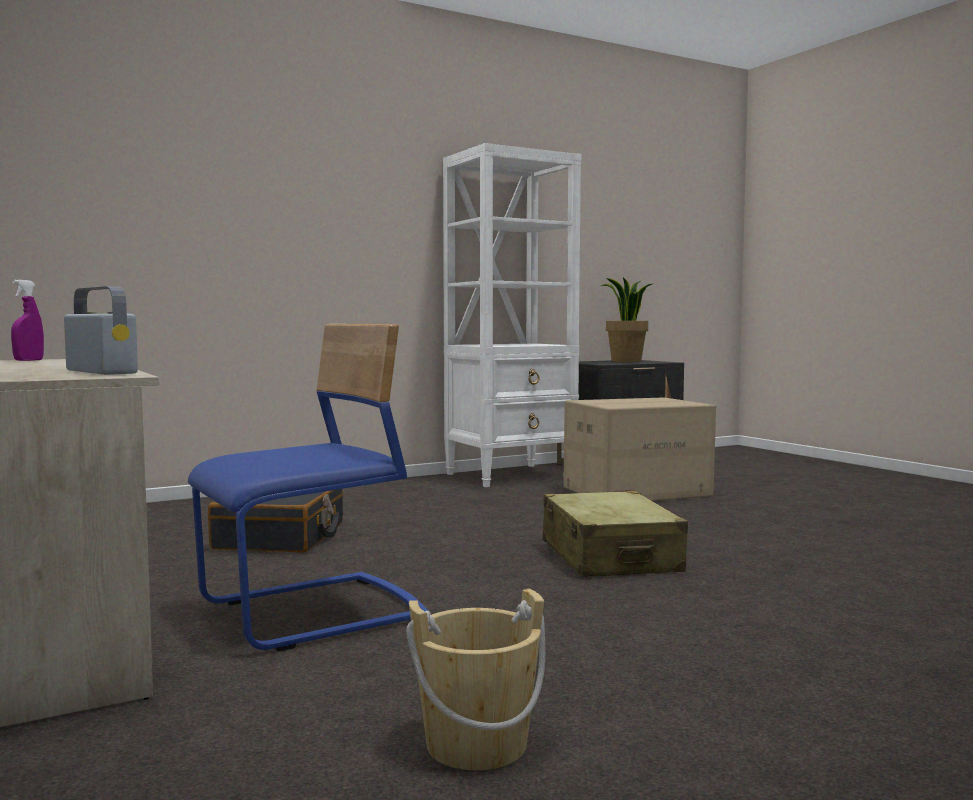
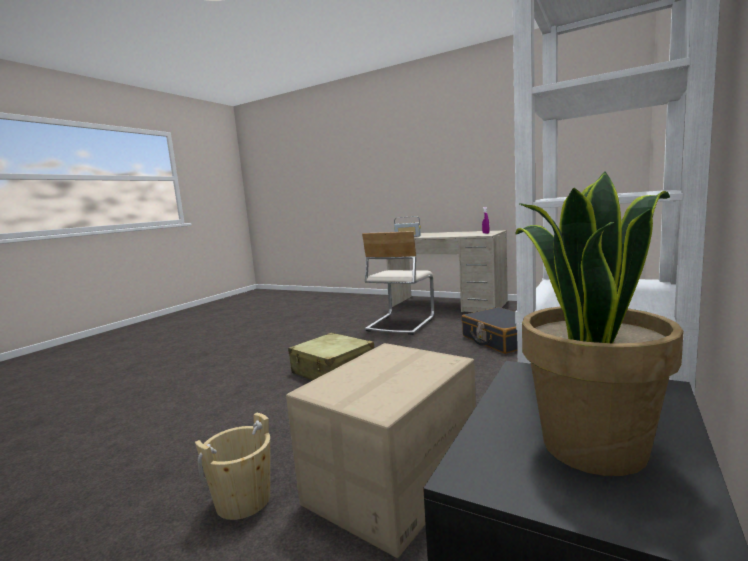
camera: 150 degrees right, 5 degrees up
(313, 614) = (400, 324): blue chair -> beige chair
(476, 744) = (316, 318): beige bucket -> beige bucket (243, 500)

